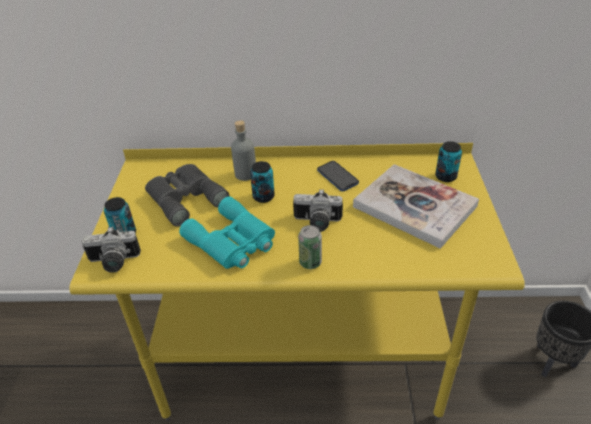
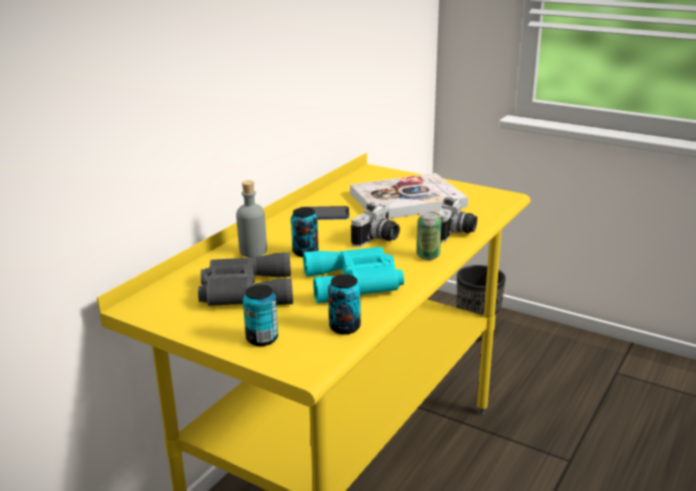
camera: 60 degrees left, 15 degrees down
(113, 263) = (306, 354): camera -> camera (456, 233)
(445, 176) = (385, 179): can -> can (344, 327)

